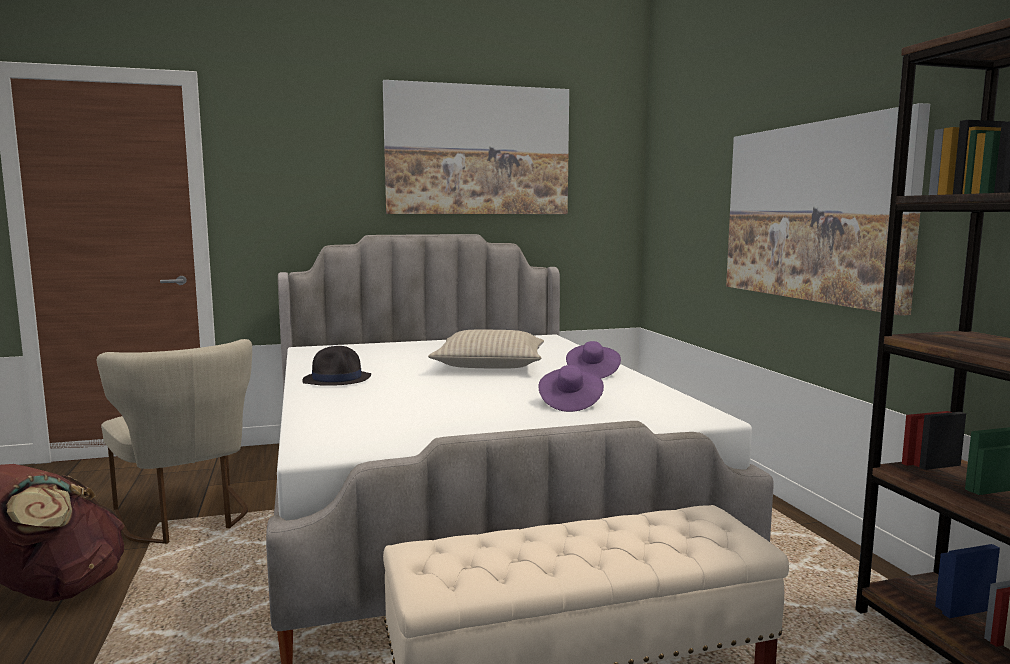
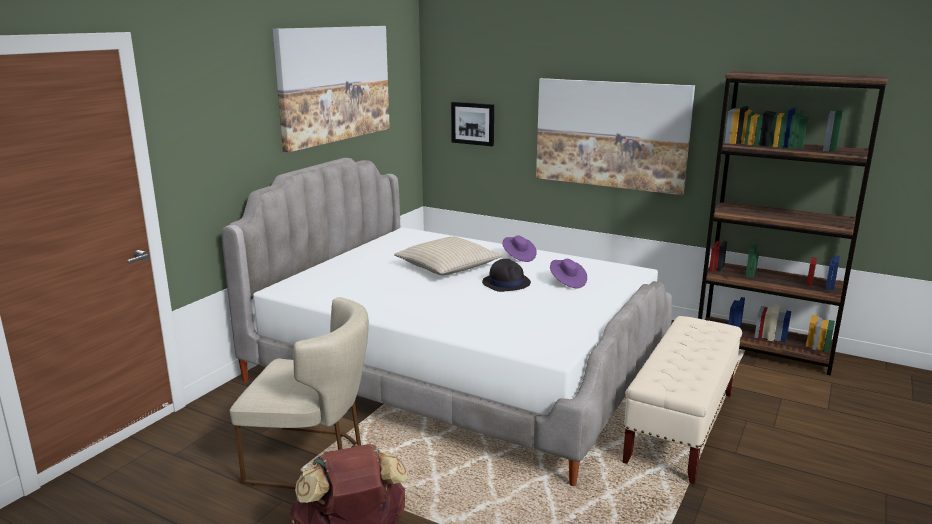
camera: 45 degrees left, 10 degrees up
(337, 379) = (401, 308): black hat -> black hat (506, 283)
(680, 213) = (473, 123): none -> picture

